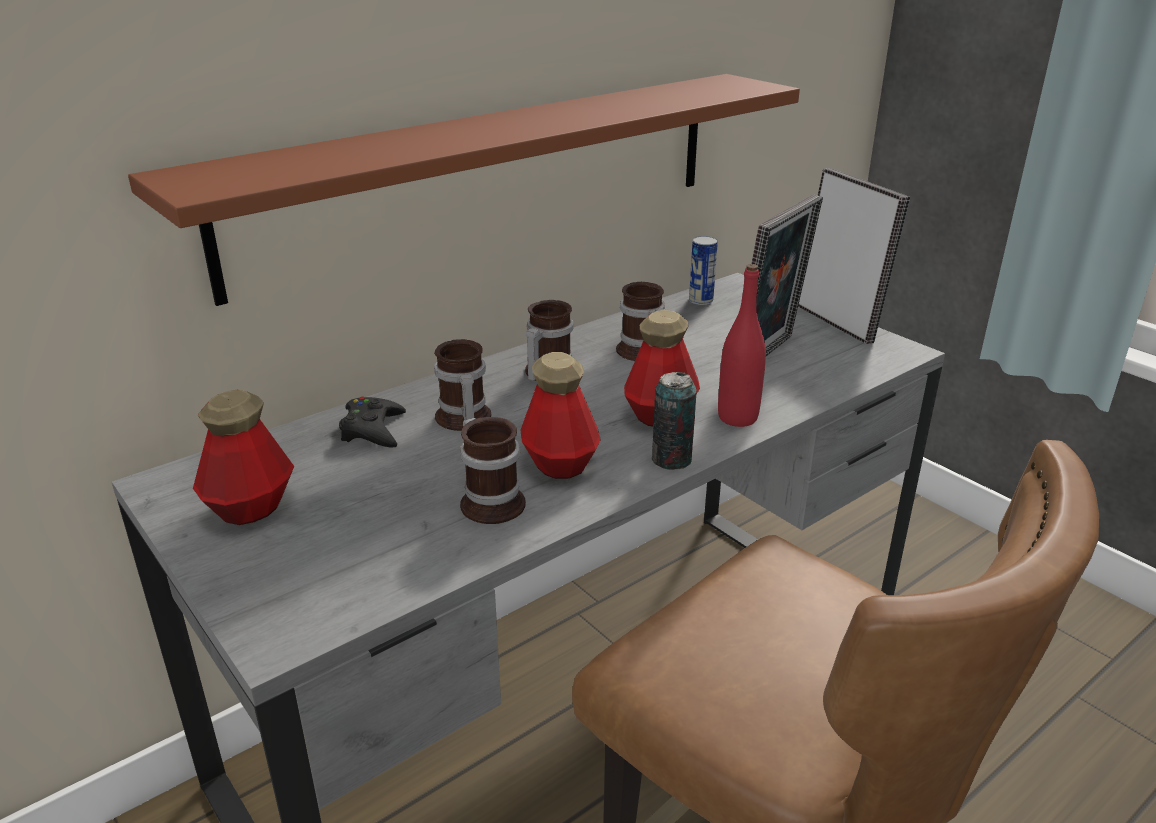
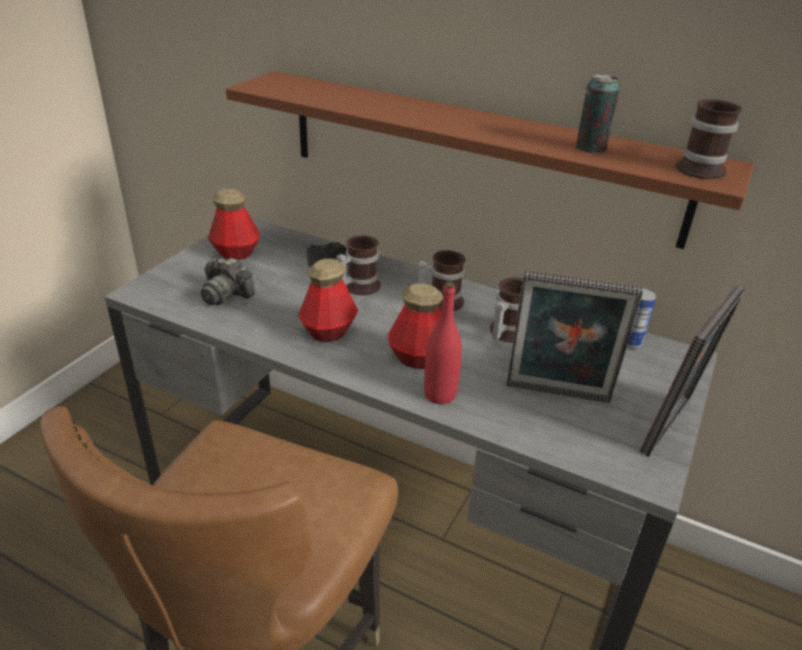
camera: 65 degrees right, 5 degrees up
(380, 537) = (225, 294): none -> camera
(492, 500) = (276, 318): mug -> mug (704, 169)
(671, 460) = (360, 374): can -> can (590, 148)

